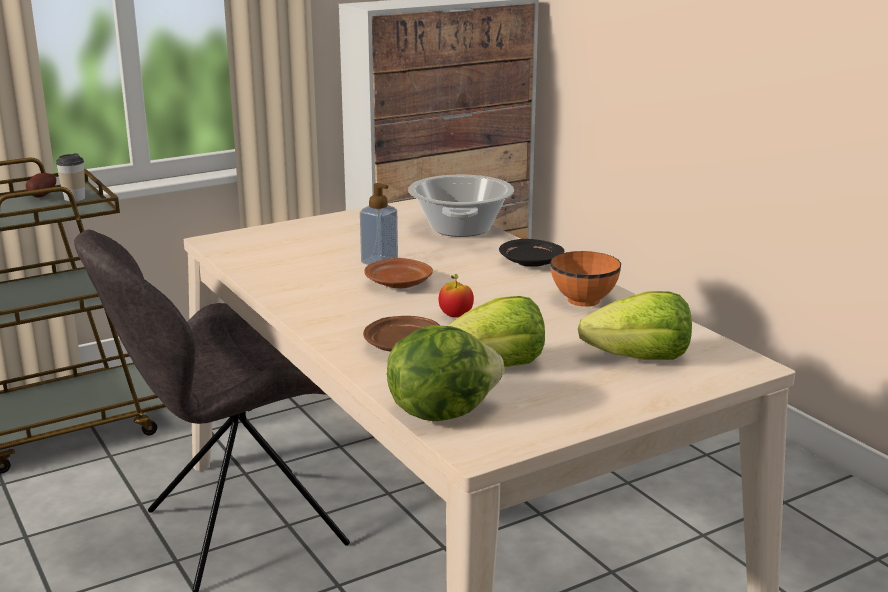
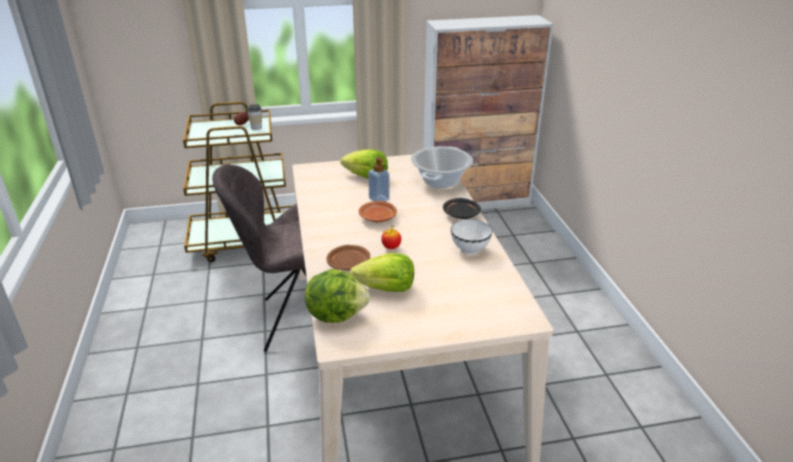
camera: 20 degrees right, 10 degrees up
(583, 300) = (469, 249): orange bowl -> white bowl
(640, 358) = (469, 300): lettuce -> lettuce (366, 177)

